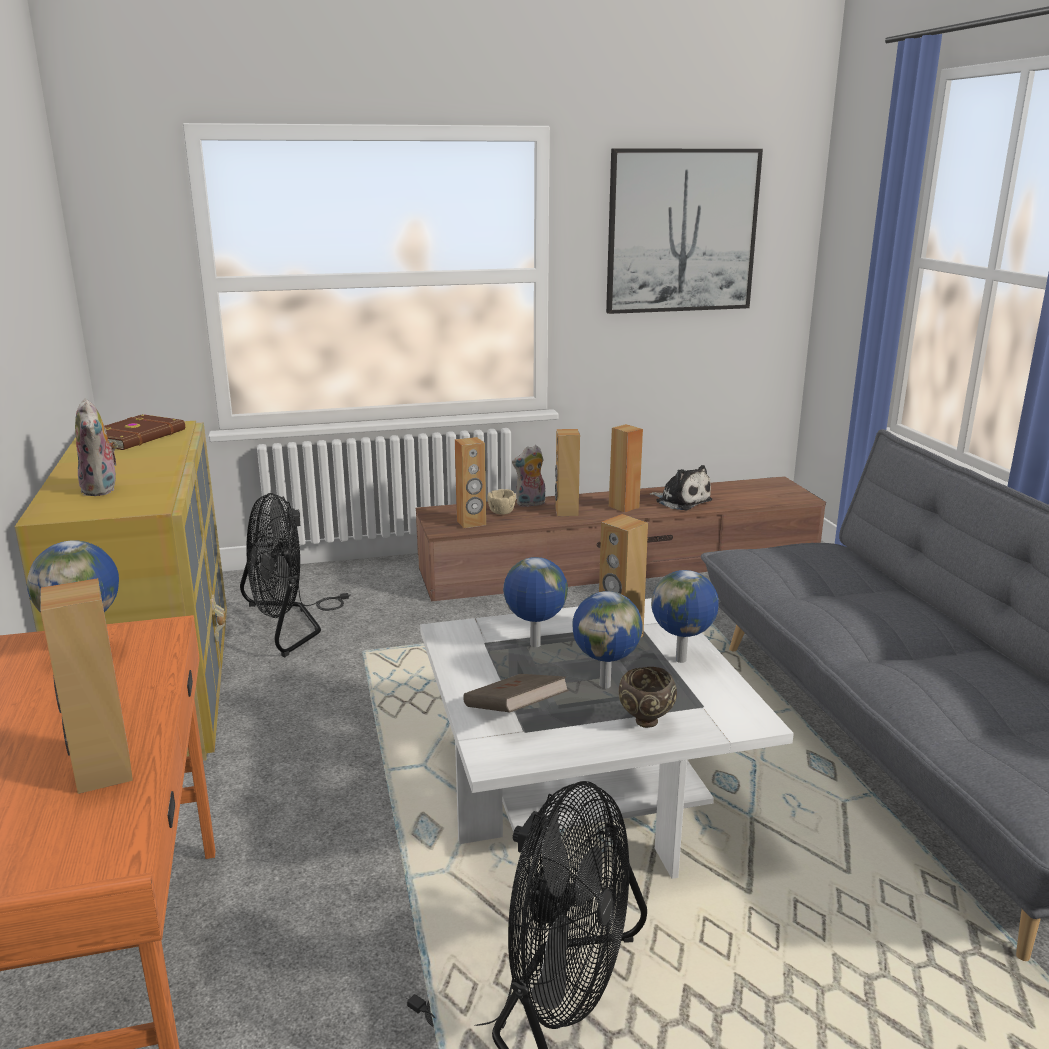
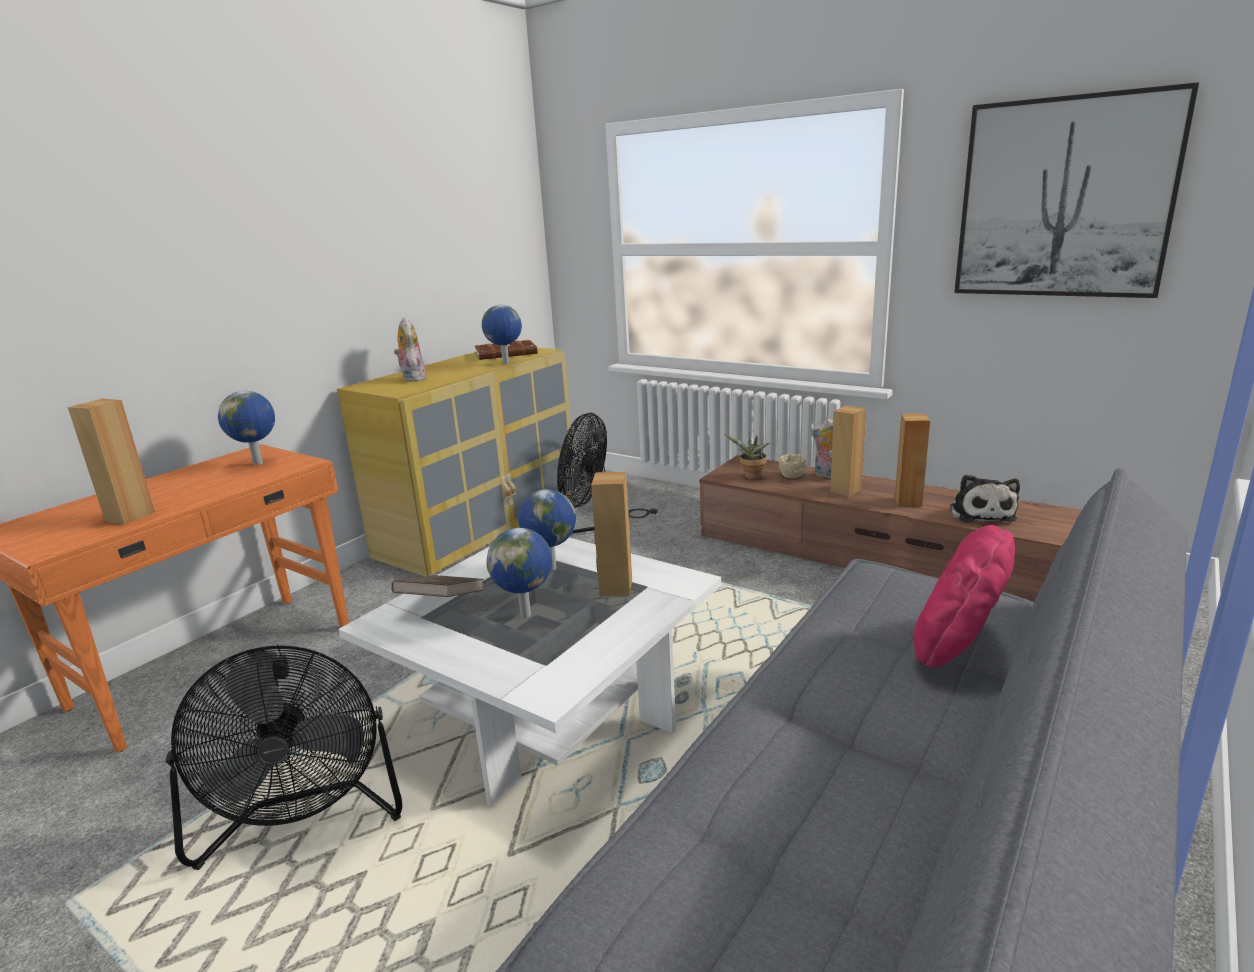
camera: 50 degrees right, 0 degrees up
(102, 489) = (412, 378): plush toy -> plush toy turned 135 degrees clockwise
(471, 523) = (751, 477): brown speaker -> potted plant
(645, 722) = (487, 652): brown bowl -> none
(682, 660) = (612, 626): globe -> globe (506, 363)
(865, 585) = (956, 653): none -> pink pillow

